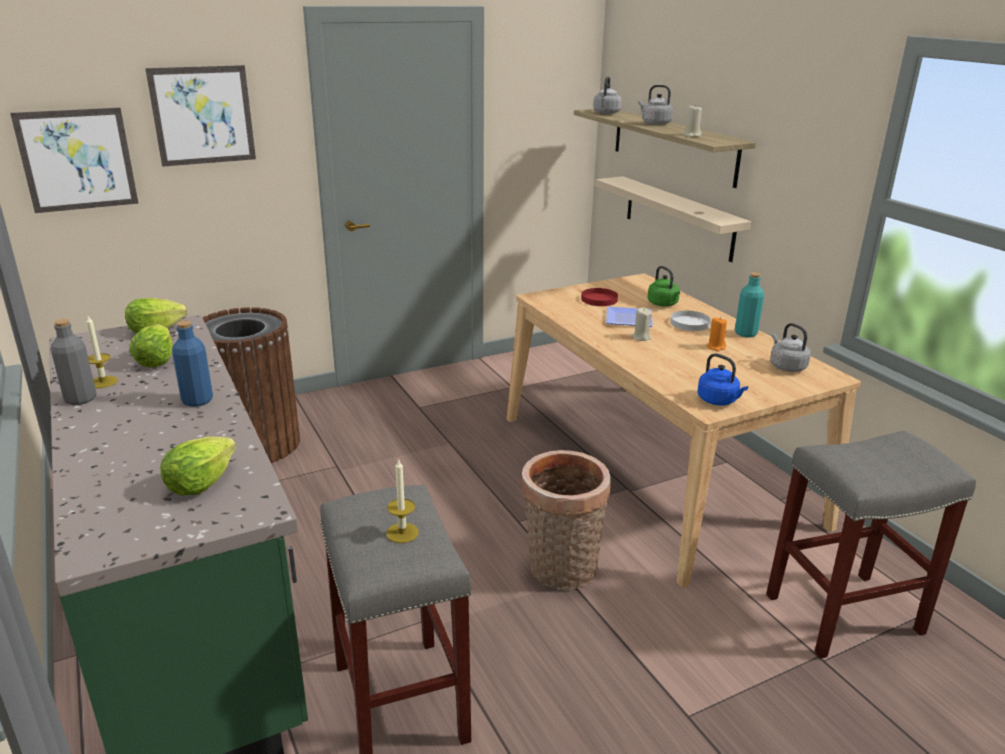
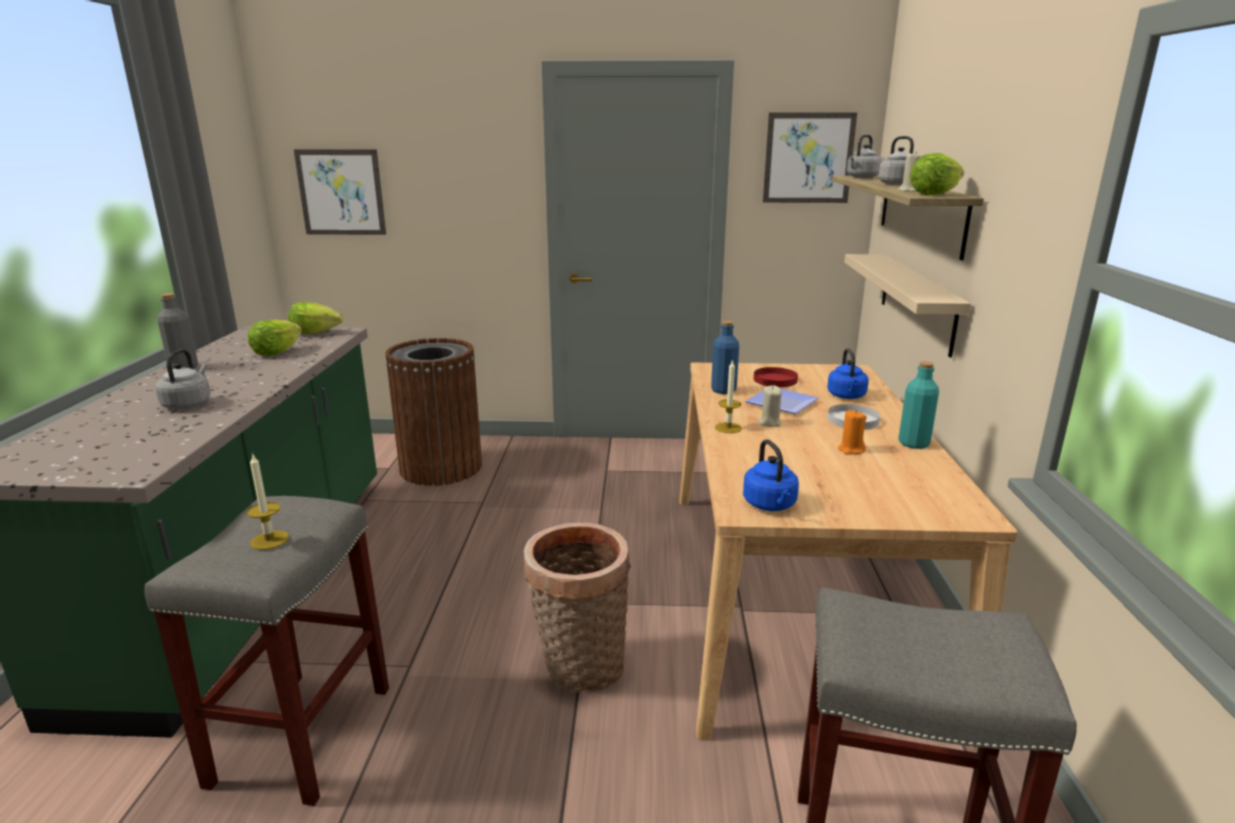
camera: 30 degrees right, 5 degrees down
(103, 382) = (218, 359): candle -> candle (728, 428)
(197, 400) = (249, 384): blue bottle -> blue bottle (723, 390)
(200, 484) = (135, 442): lettuce -> lettuce (933, 194)
(203, 115) = (444, 160): picture -> picture (808, 158)
(663, 304) = (847, 396): green kettle -> blue kettle
(786, 366) = (921, 489): grey kettle -> grey kettle (188, 404)

